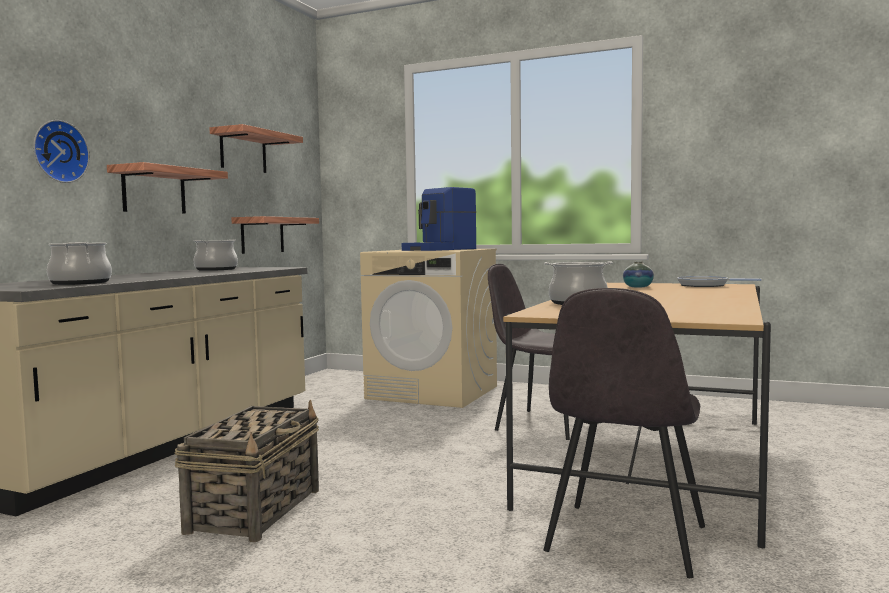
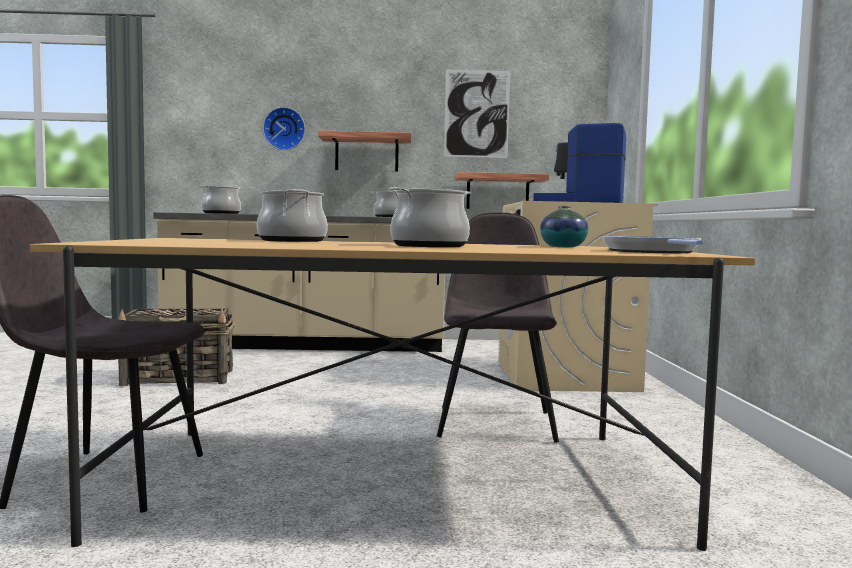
camera: 65 degrees right, 0 degrees up
(243, 152) = (476, 114): shelf -> picture
(665, 295) = (429, 246): none -> cooking pot

